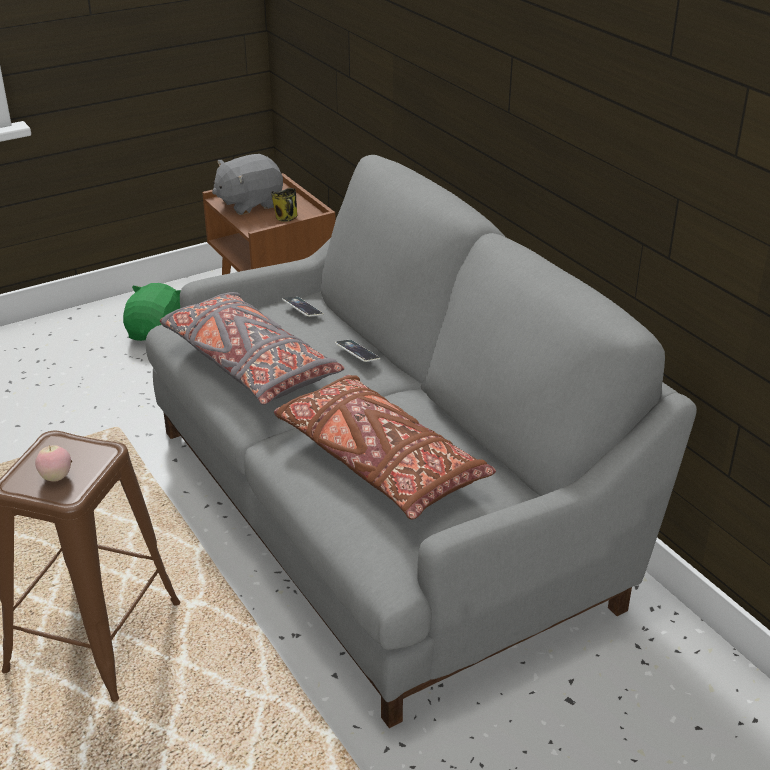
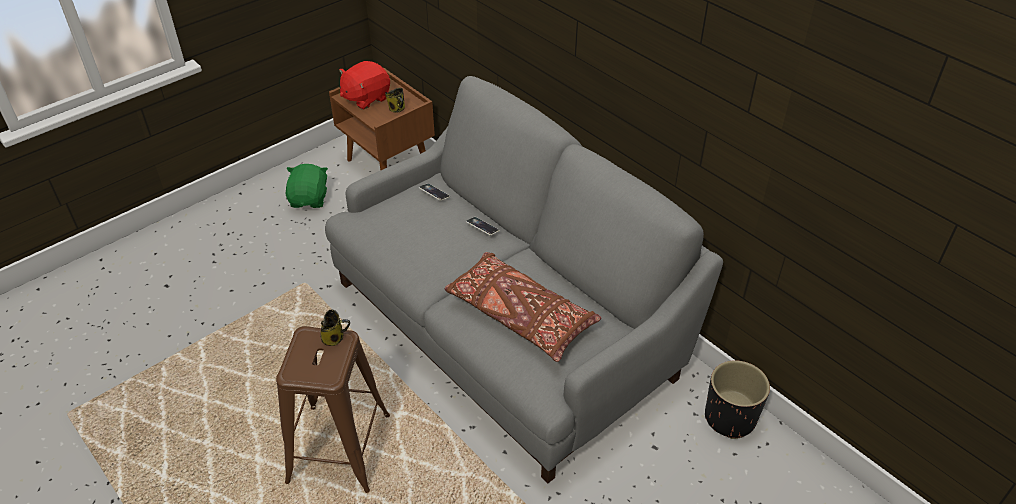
camera: 10 degrees left, 10 degrees up
(56, 477) = (318, 364): apple -> none
(92, 448) = (334, 338): none -> mug
(248, 364) = (410, 245): grey pillow -> none
(249, 204) = (365, 98): grey plush toy -> red plush toy
(700, 675) = (730, 418): none -> black planter

